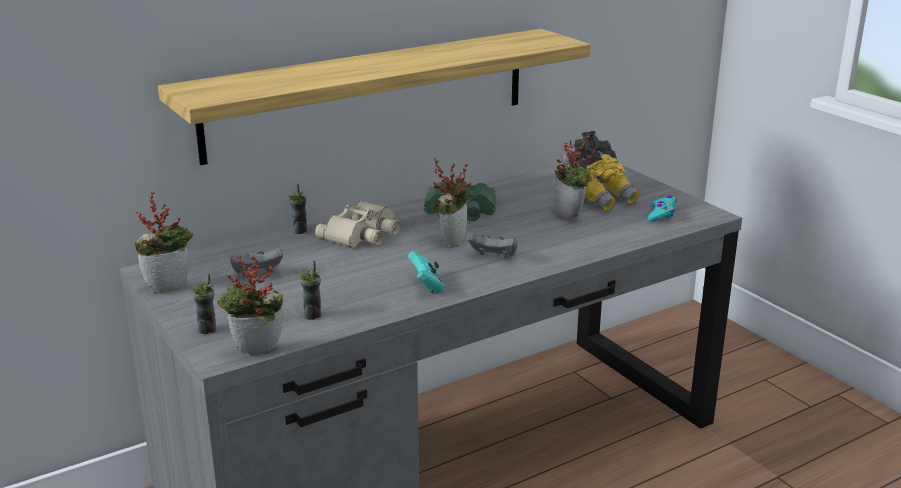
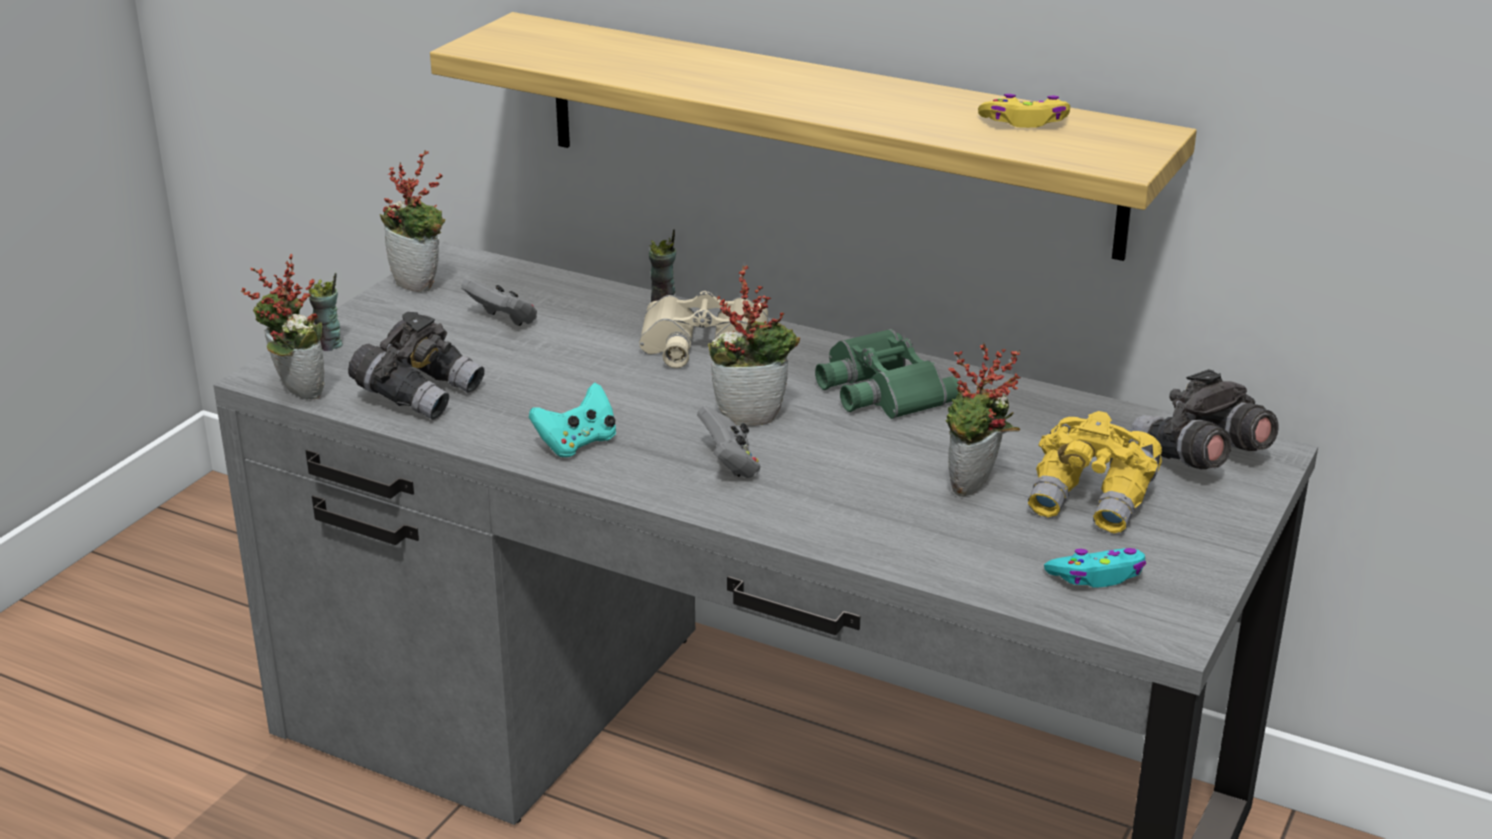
camera: 60 degrees right, 5 degrees up
(313, 315) = (419, 394): cup -> grey binoculars
(498, 43) = (1025, 122): none -> yellow game controller

